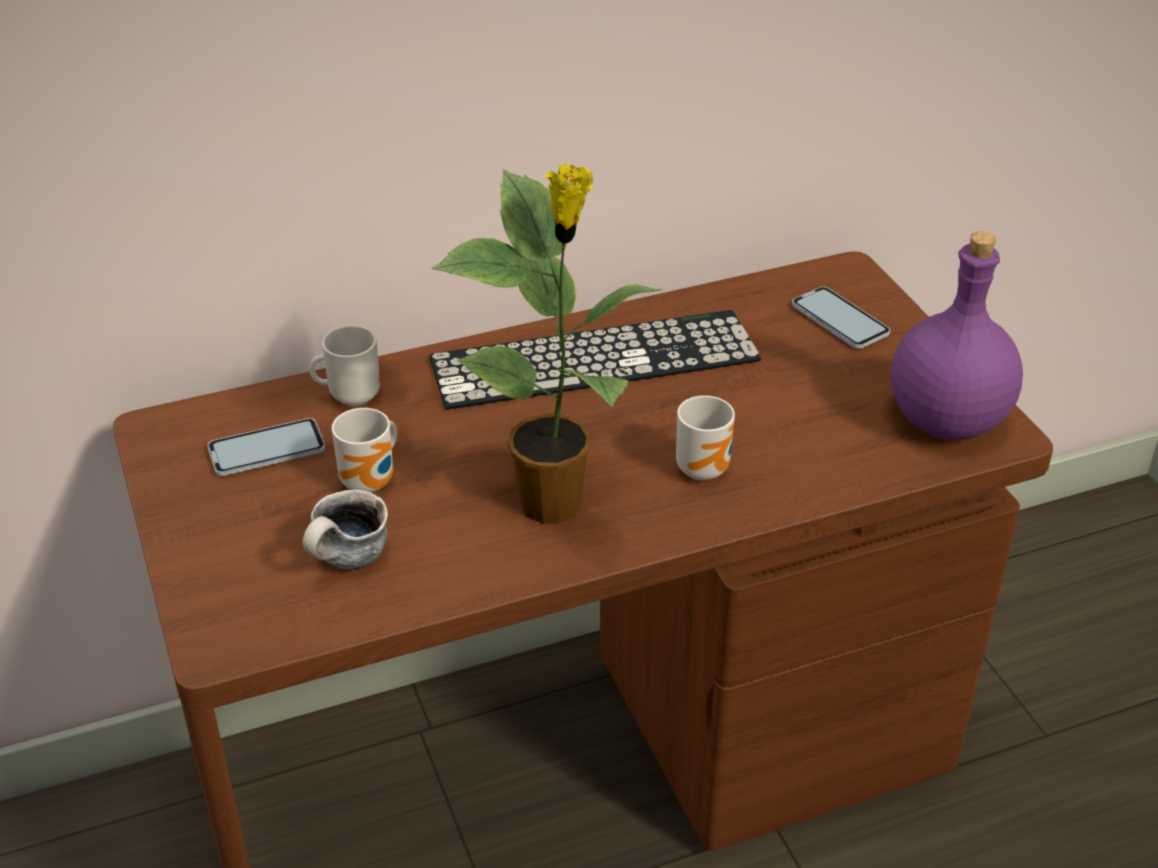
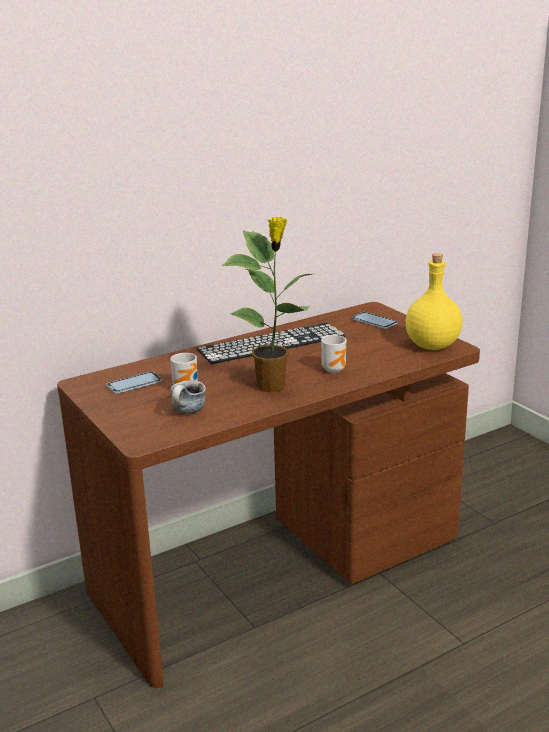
camera: 10 degrees left, 15 degrees down
(351, 396) = (166, 364): mug -> none
(949, 421) = (433, 345): purple bottle -> yellow bottle

